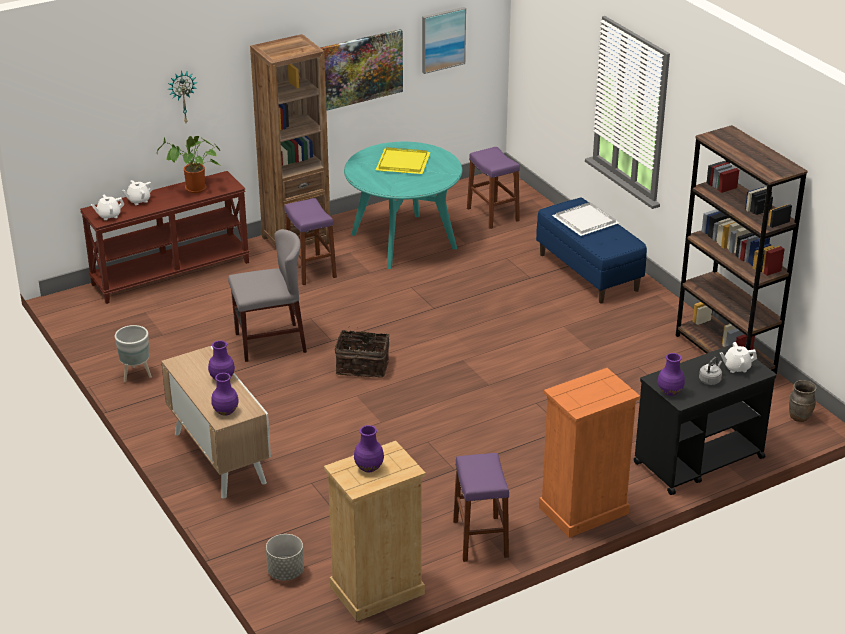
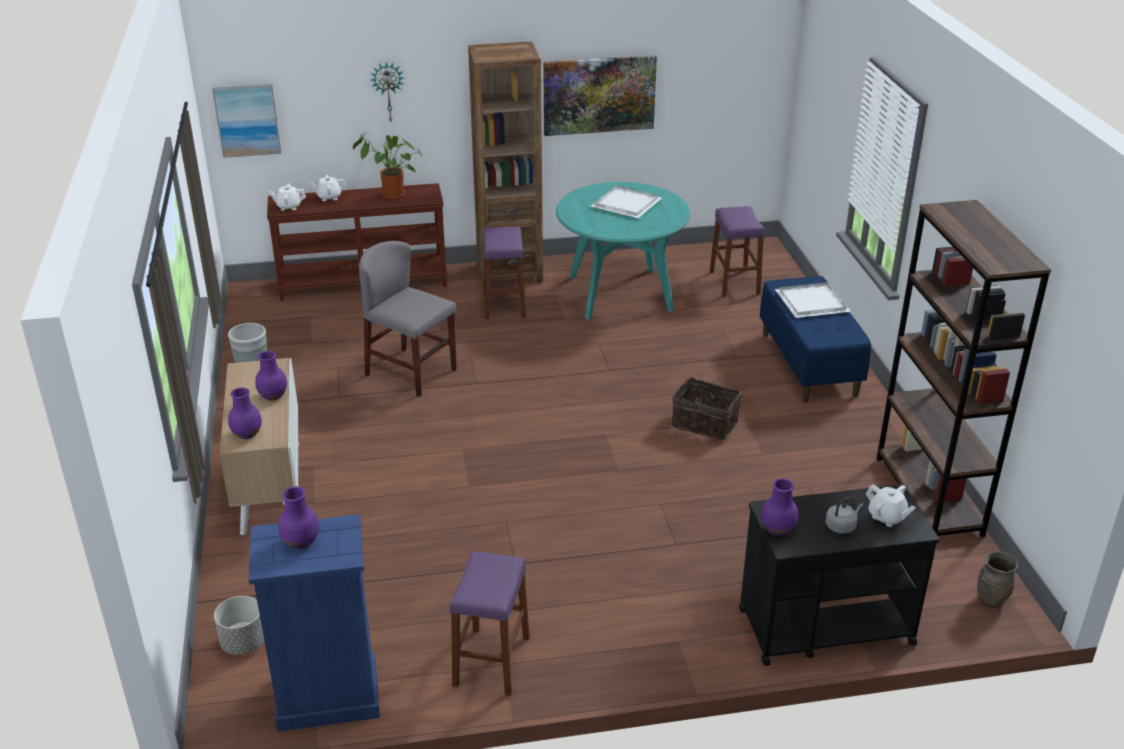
camera: 20 degrees right, 0 degrees up
(270, 343) = (411, 372): grey chair -> grey chair turned 150 degrees counterclockwise
(362, 366) = (490, 418): basket -> basket (705, 423)
(376, 591) = (327, 697): beige dresser -> blue dresser
(402, 163) = (625, 204): yellow tray -> white tray
(443, 39) = (708, 76): picture -> picture (247, 120)
(583, 510) = (639, 657): orange dresser -> none
(736, 367) = (887, 517): white teapot -> white teapot turned 150 degrees counterclockwise

